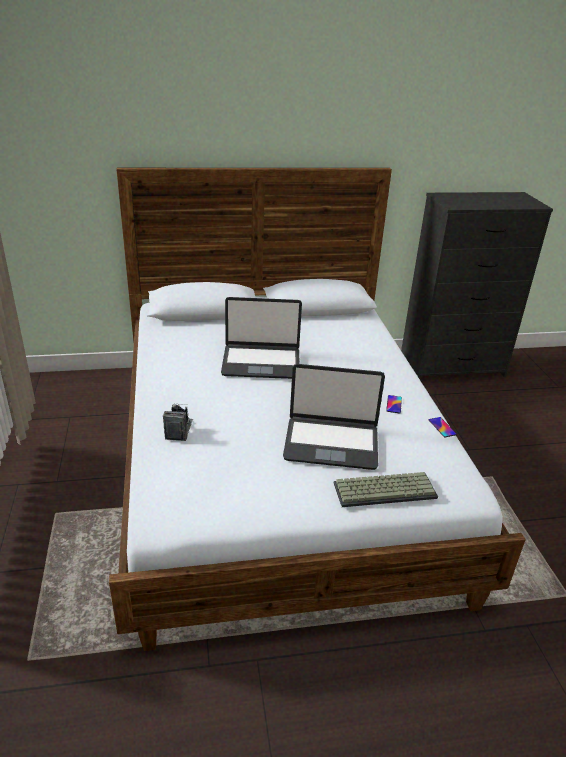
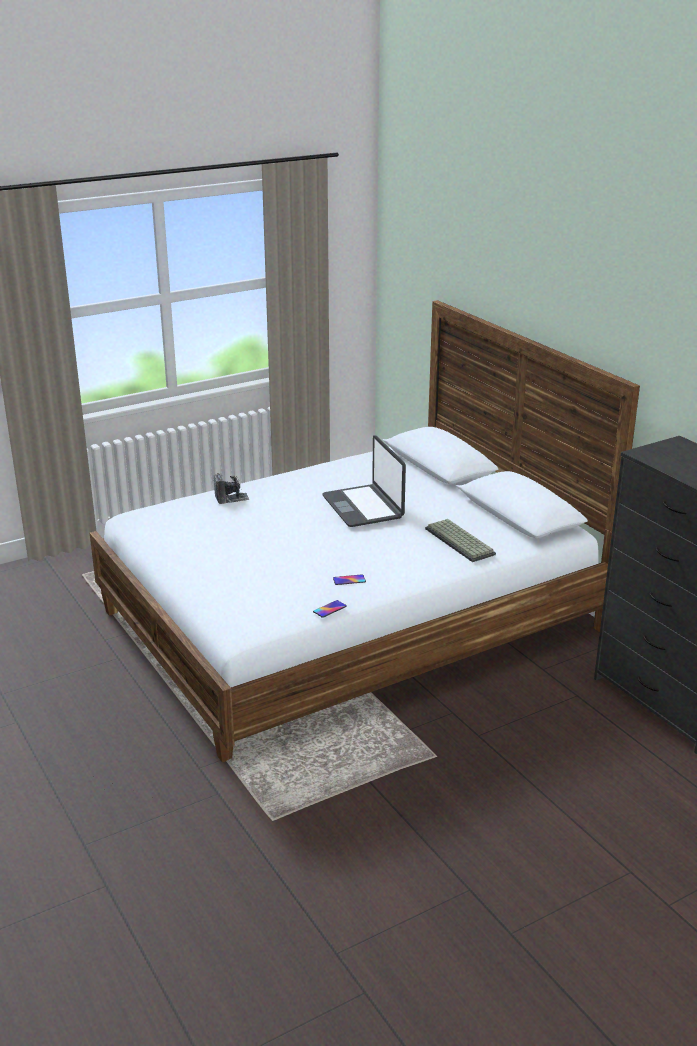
camera: 70 degrees right, 5 degrees down
(331, 443) = (260, 560): laptop -> none
(385, 489) = (212, 591): keyboard -> keyboard (461, 541)

